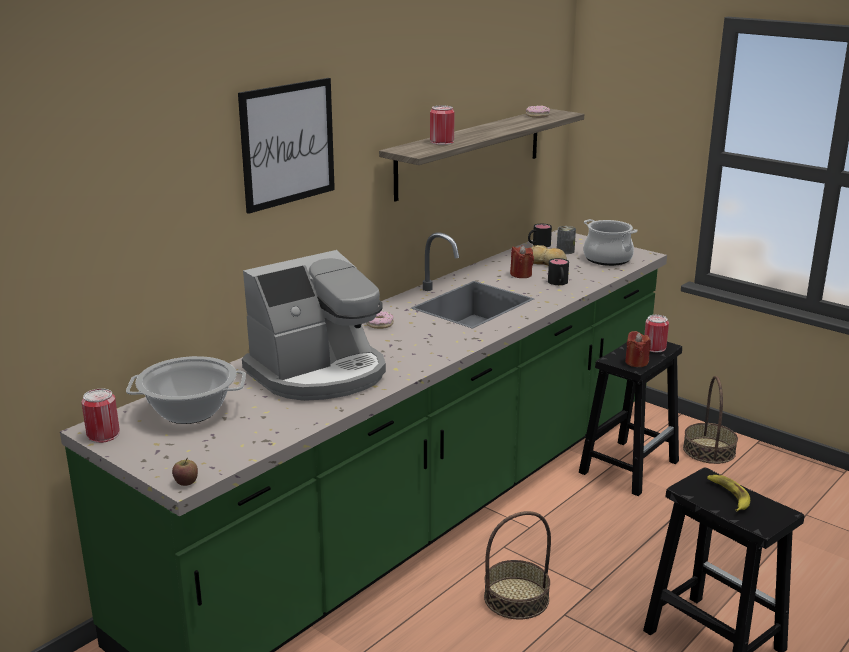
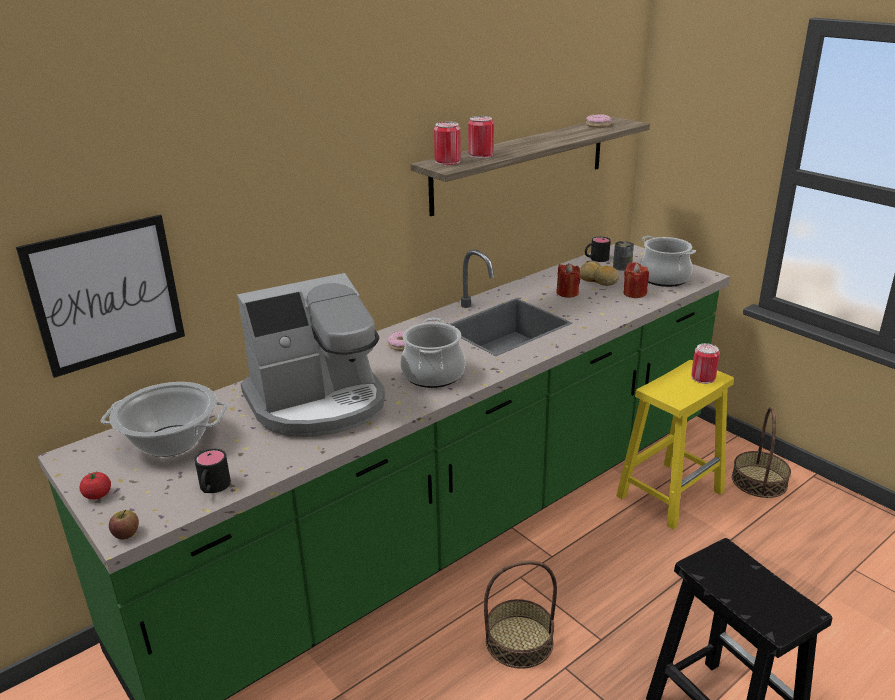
camera: 10 degrees right, 5 degrees up
(103, 435) = (75, 464): can -> can (447, 161)
(141, 456) = (98, 495): none -> tomato
(287, 144) = (298, 158): picture -> picture (106, 294)
(419, 346) = (433, 374): none -> cooking pot
(558, 283) = (603, 305): black mug -> black mug (212, 488)
(629, 466) = (670, 493): black stool -> yellow stool
(636, 362) = (679, 394): red candle -> red candle (634, 293)
(728, 495) = (745, 580): banana -> none

